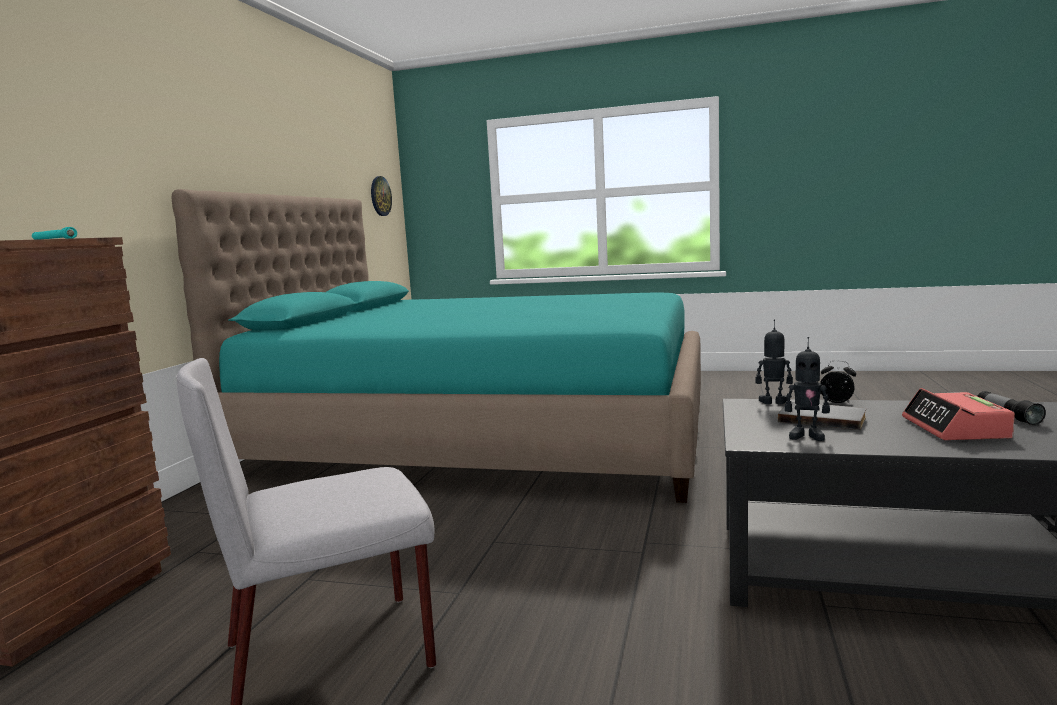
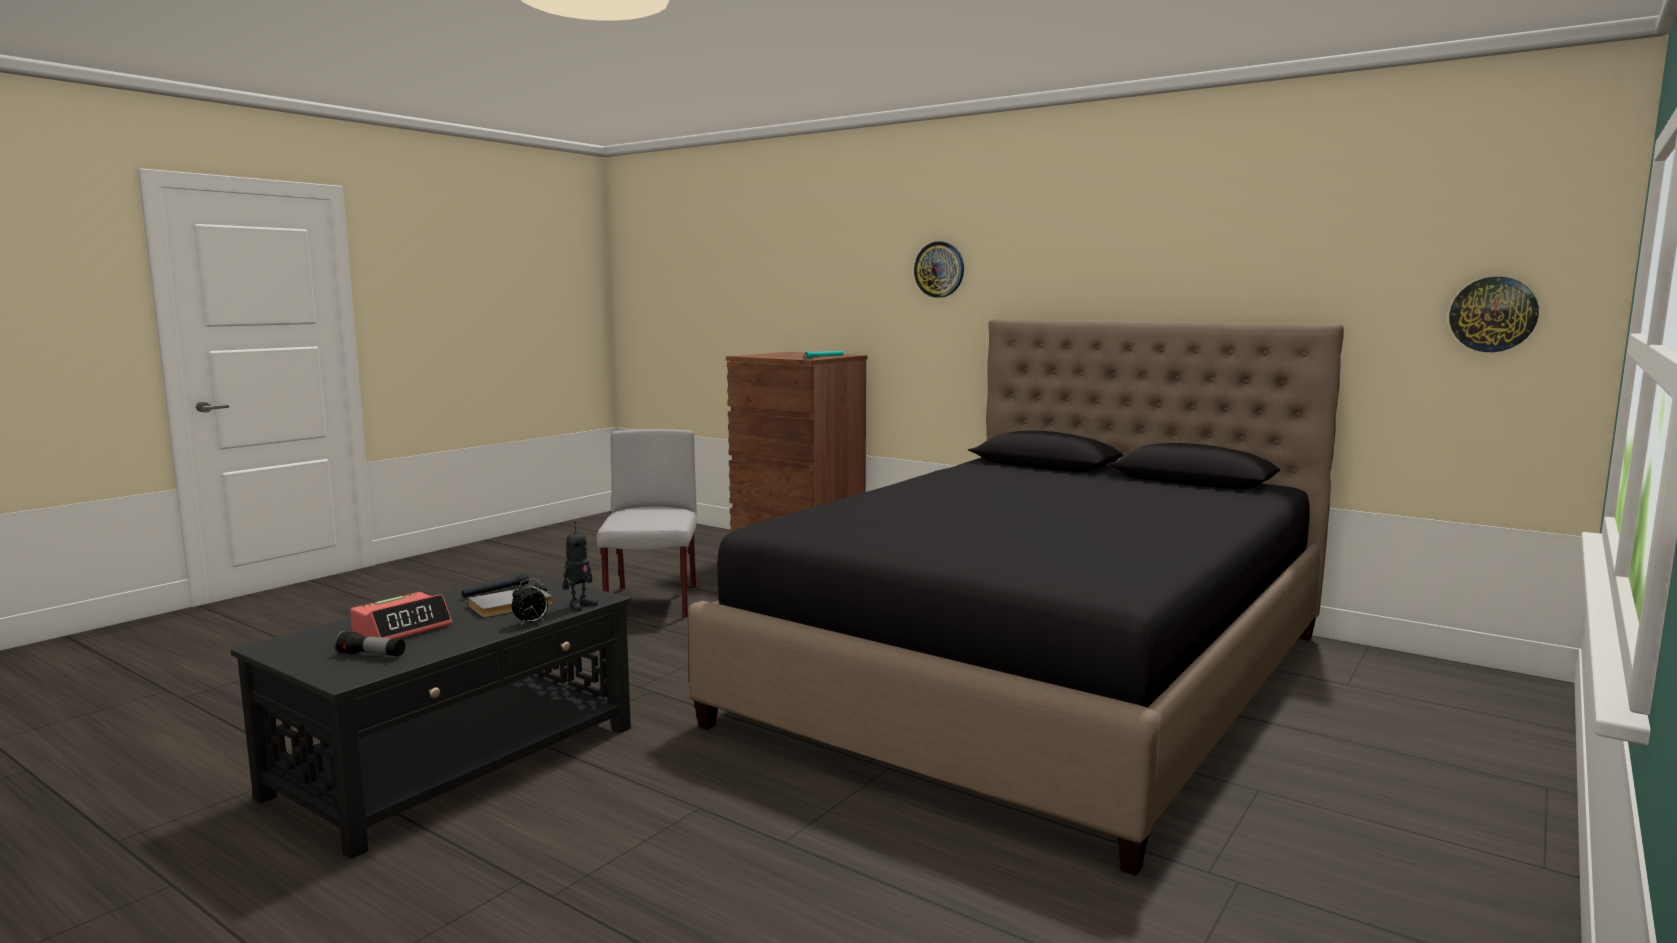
camera: 110 degrees right, 0 degrees up
(82, 122) = (939, 269): none -> wall clock
(483, 436) = (1040, 677): turquoise bed -> black bed
(806, 436) = (495, 591): toy robot -> black flashlight
(955, 428) = (402, 629): alarm clock -> alarm clock turned 105 degrees clockwise

